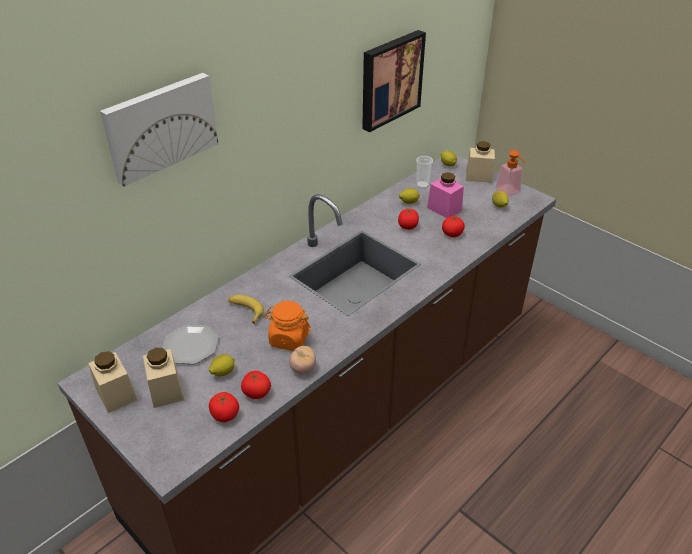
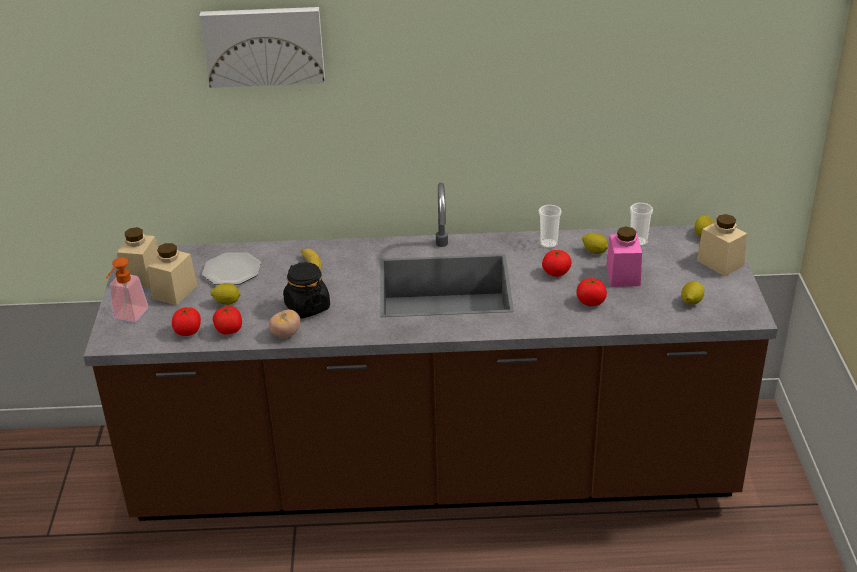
camera: 45 degrees right, 5 degrees down
(288, 339) = (307, 307): orange jar -> black jar
(377, 211) = (548, 244): none -> cup
(390, 79) = (608, 89): picture -> none
(510, 193) = (728, 296): soap dispenser -> soap dispenser (127, 317)

